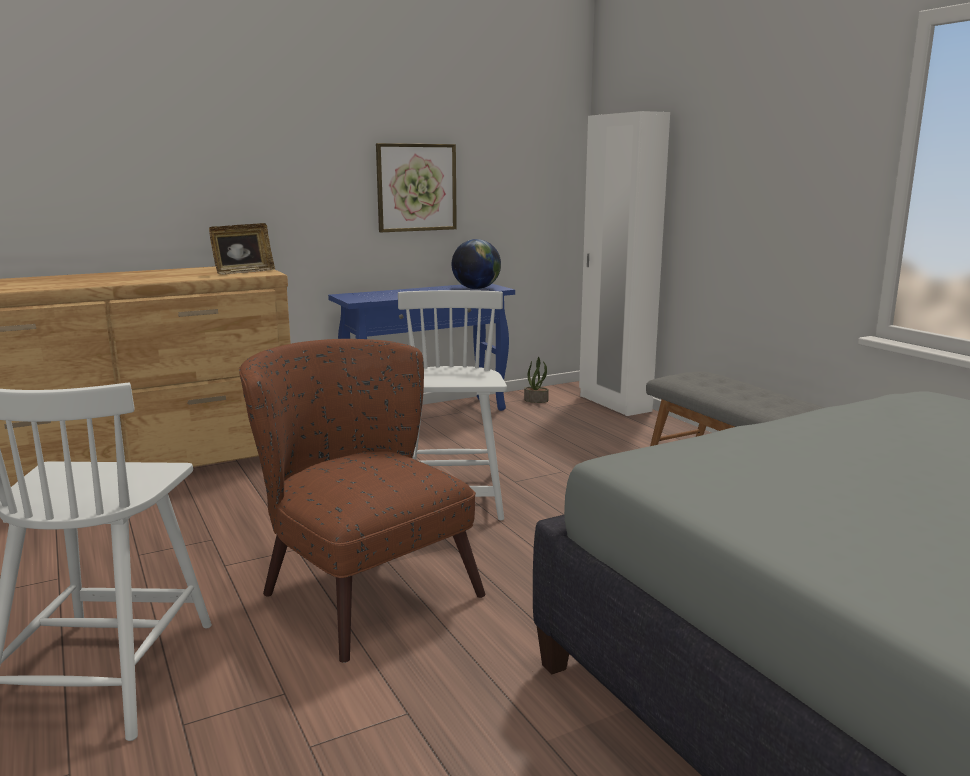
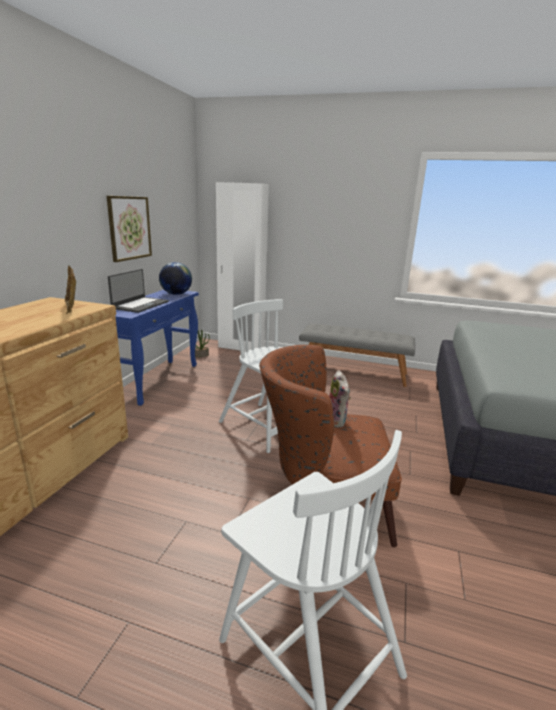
camera: 45 degrees left, 5 degrees up
(243, 272) = (72, 308): picture frame -> picture frame turned 150 degrees clockwise
(378, 460) = (337, 421): none -> plush toy
(397, 294) = (140, 305): none -> laptop

